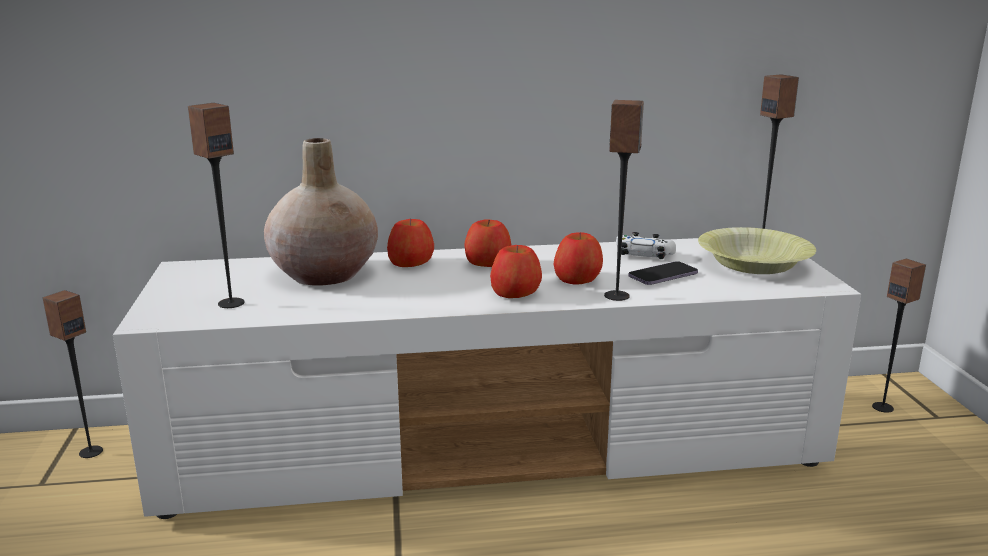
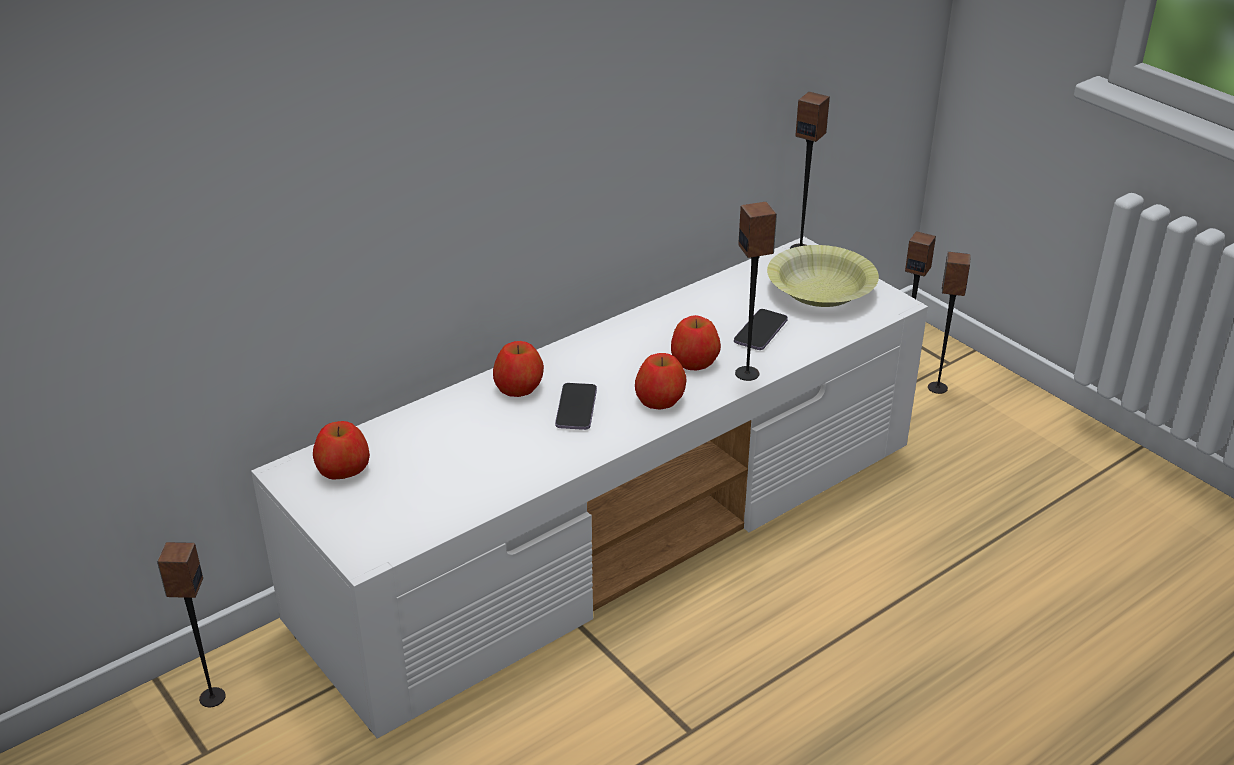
camera: 30 degrees left, 15 degrees up
(231, 303) = (414, 504): speaker -> speaker (937, 388)
(325, 274) = (454, 431): beige vase -> none
(437, 283) = (576, 408): none -> phone
(487, 263) = (592, 363): apple -> apple (343, 469)
(644, 255) = (719, 304): white game controller -> none

